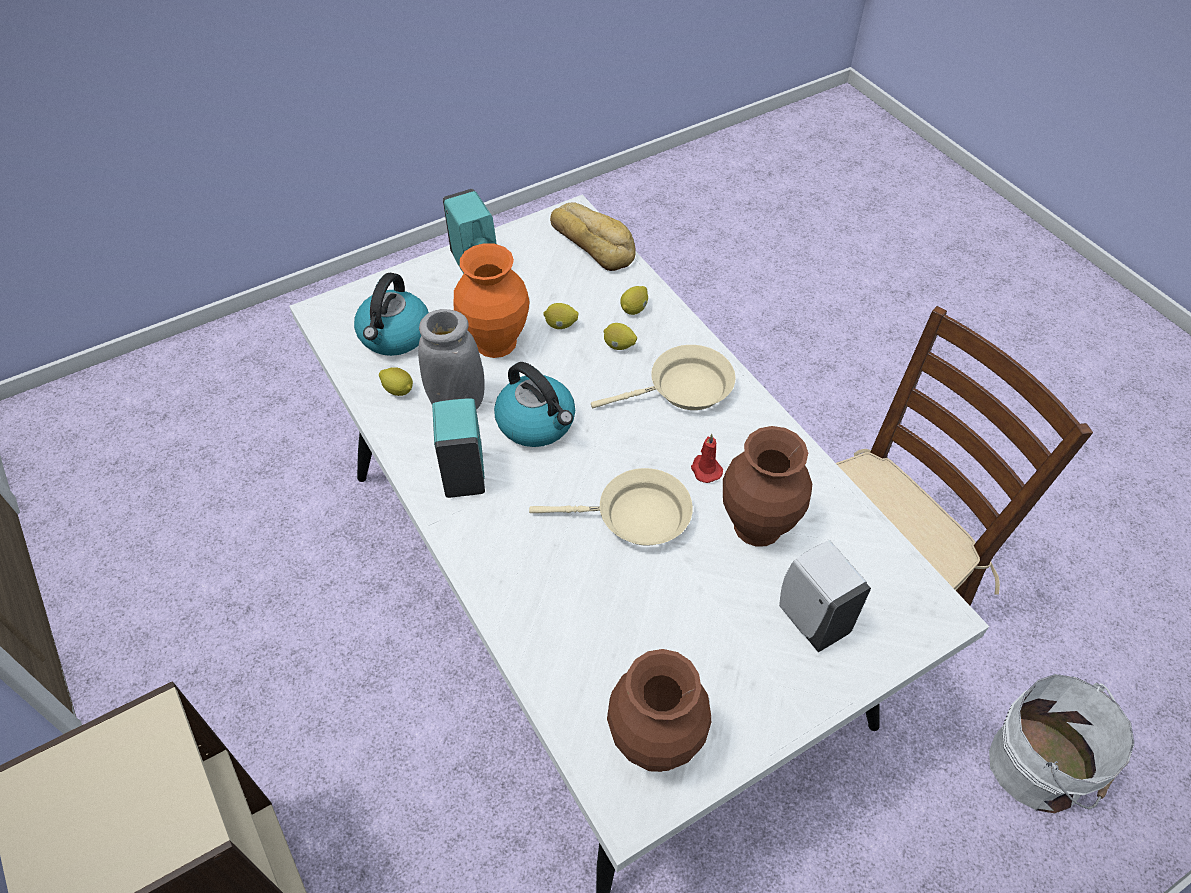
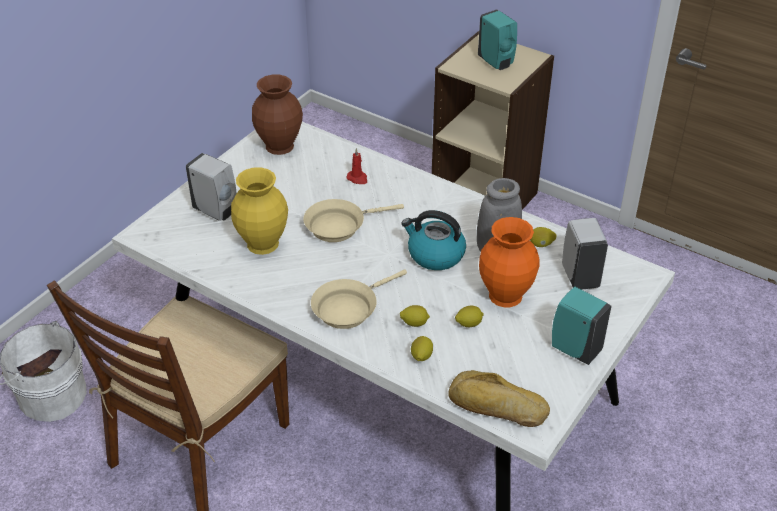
camera: 155 degrees right, 10 degrees down
(394, 335) = (579, 276): kettle -> white soap dispenser
(464, 473) = (457, 215): turquoise soap dispenser -> turquoise soap dispenser (496, 62)
(705, 469) = (309, 263): red candle -> red candle (357, 178)
(759, 525) = (261, 244): brown vase -> yellow vase

